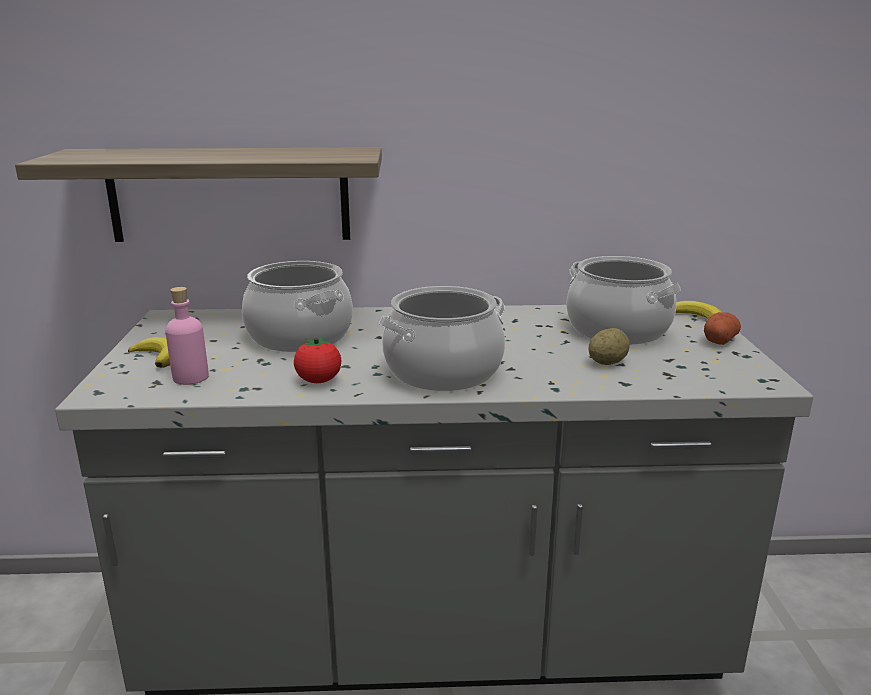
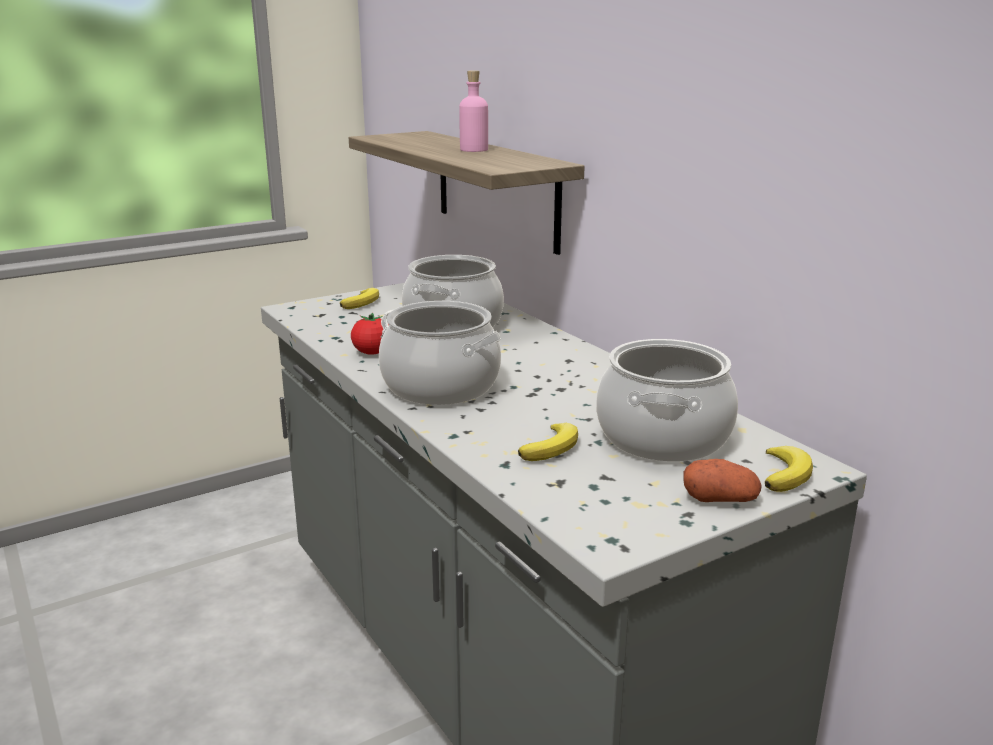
camera: 60 degrees right, 0 degrees up
(190, 377) = (338, 319): pink bottle -> pink bottle (474, 150)
(607, 362) = (552, 447): potato -> banana

